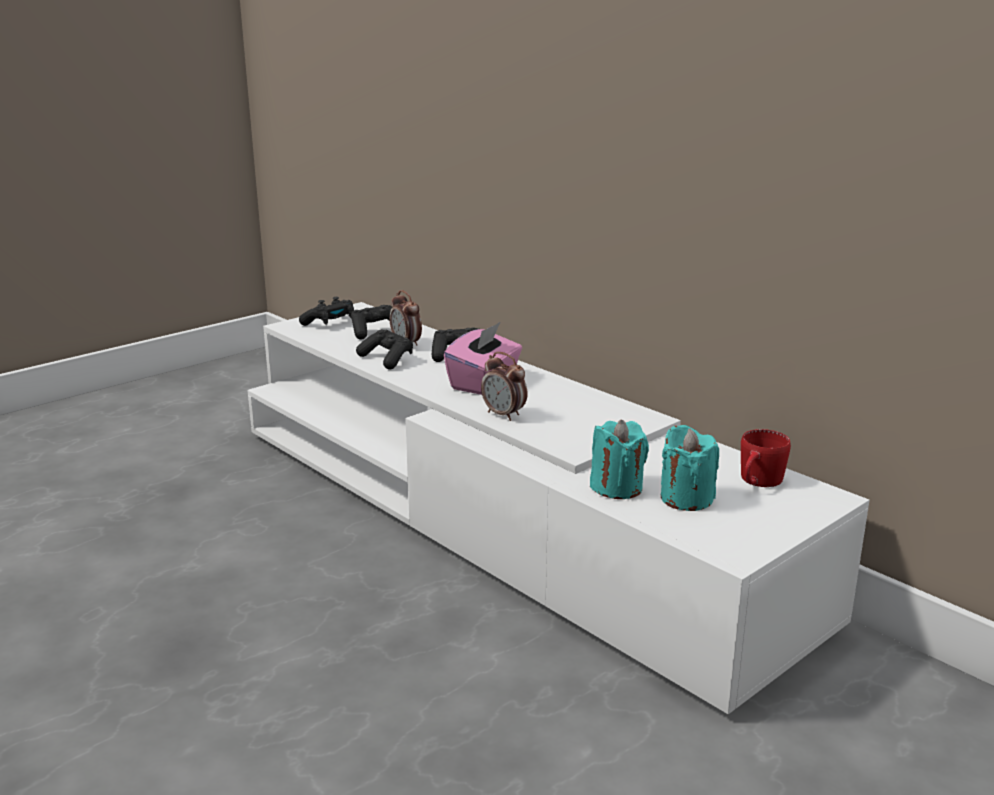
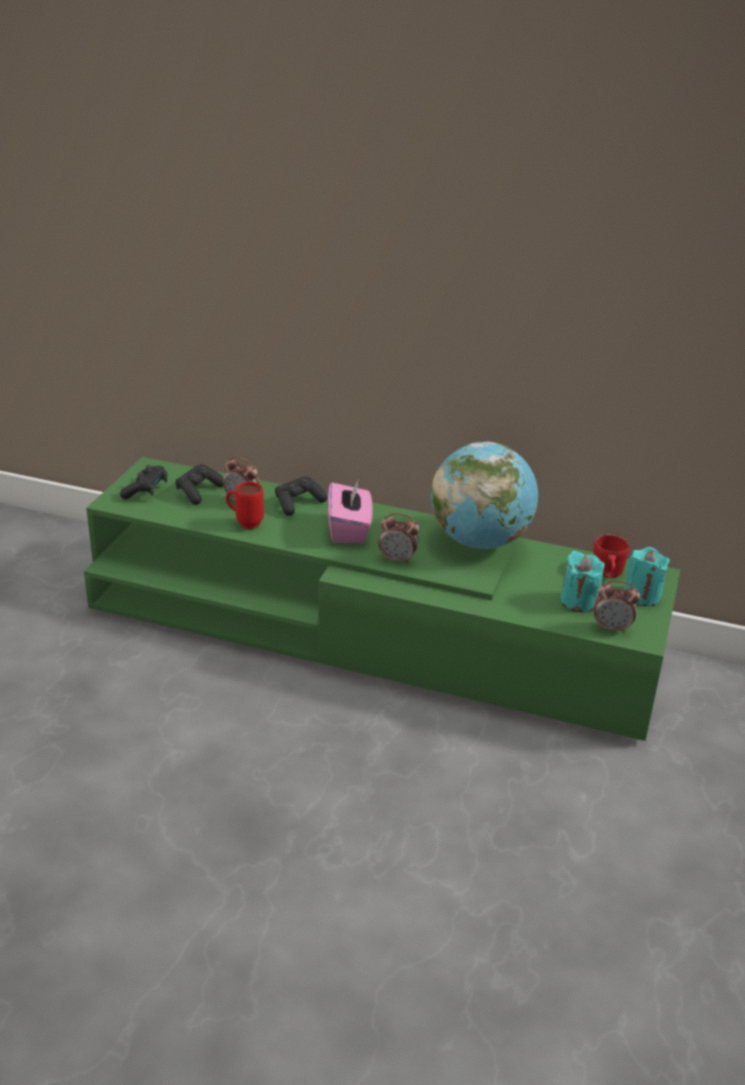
camera: 30 degrees left, 10 degrees up
(387, 359) = (244, 523): black game controller -> red mug
(497, 516) = (369, 632): white tv stand -> green tv stand
(617, 487) = (529, 605): turquoise candle -> turquoise candle (642, 596)
(619, 419) = (480, 541): none -> globe
(700, 533) = (612, 628): none -> alarm clock

